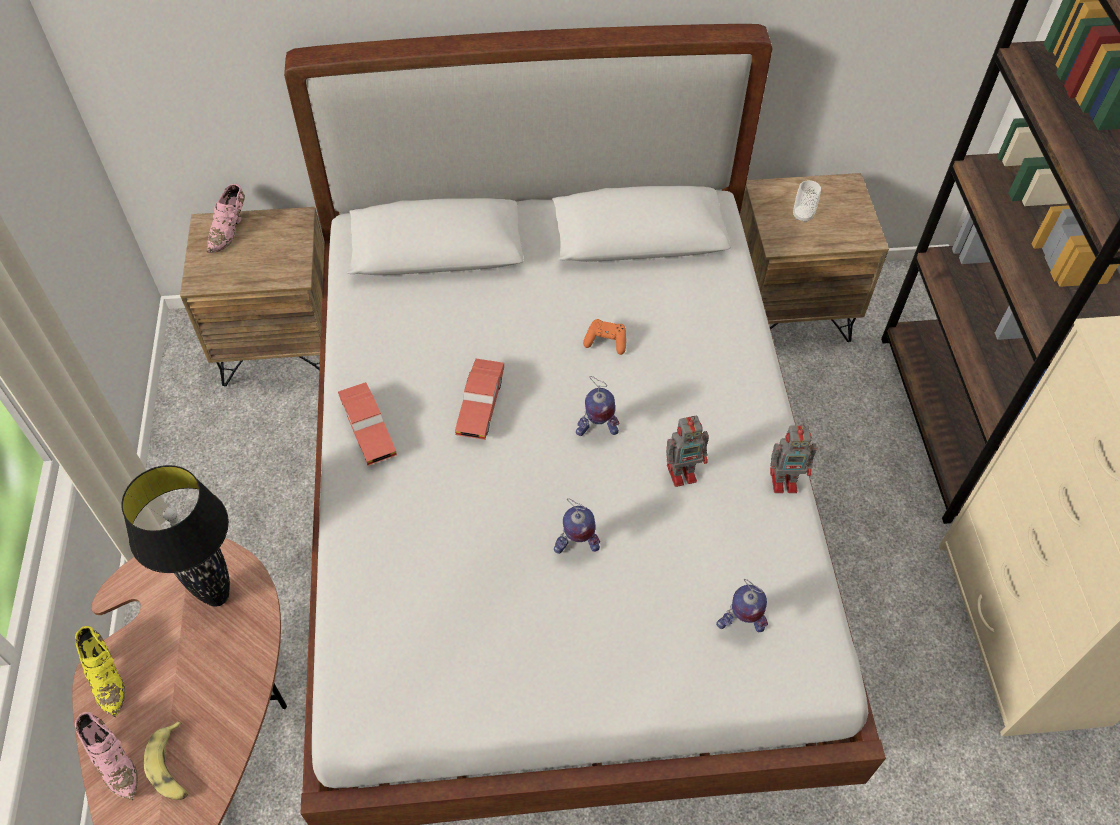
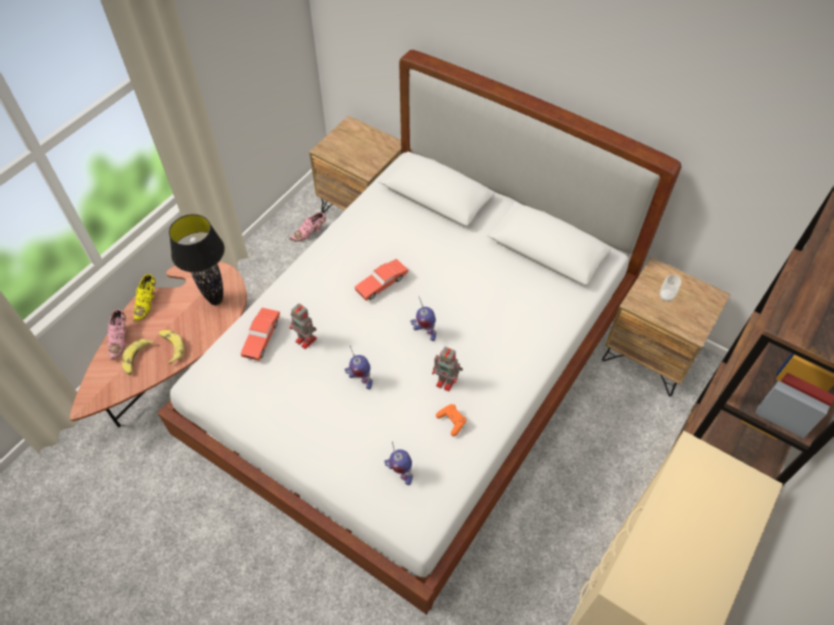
camera: 40 degrees right, 0 degrees up
(211, 710) = (171, 347): none -> banana
(230, 229) = (358, 132): pink shoe -> pink shoe (310, 233)
(368, 430) = (321, 262): red toy car -> red toy car (262, 338)
(606, 341) = (474, 292): orange game controller -> orange game controller (452, 421)
(785, 481) = (496, 423): toy robot -> toy robot (307, 340)

